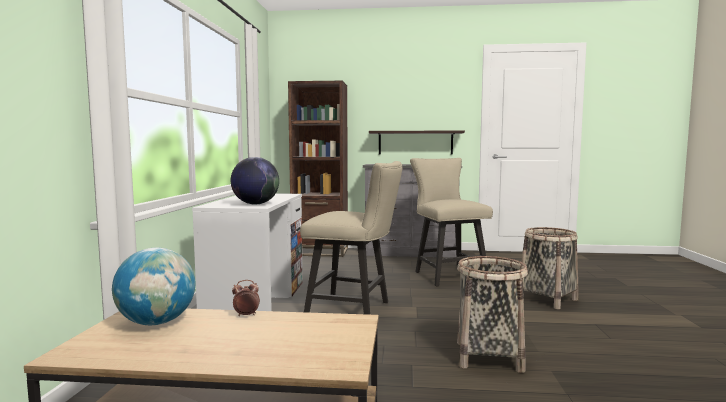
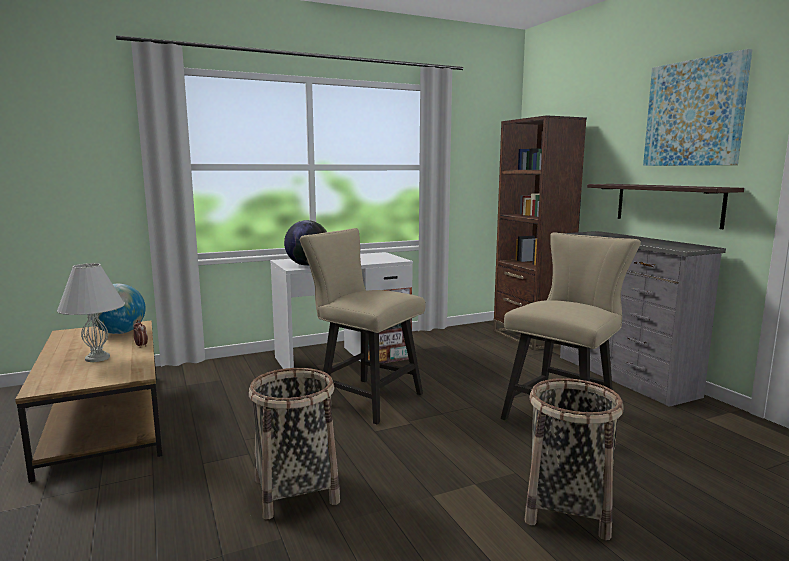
camera: 60 degrees right, 5 degrees up
(259, 336) = (97, 358): none -> white table lamp
(354, 310) = (364, 398): beige chair -> beige chair turned 135 degrees clockwise
(428, 89) = (694, 113): none -> picture

